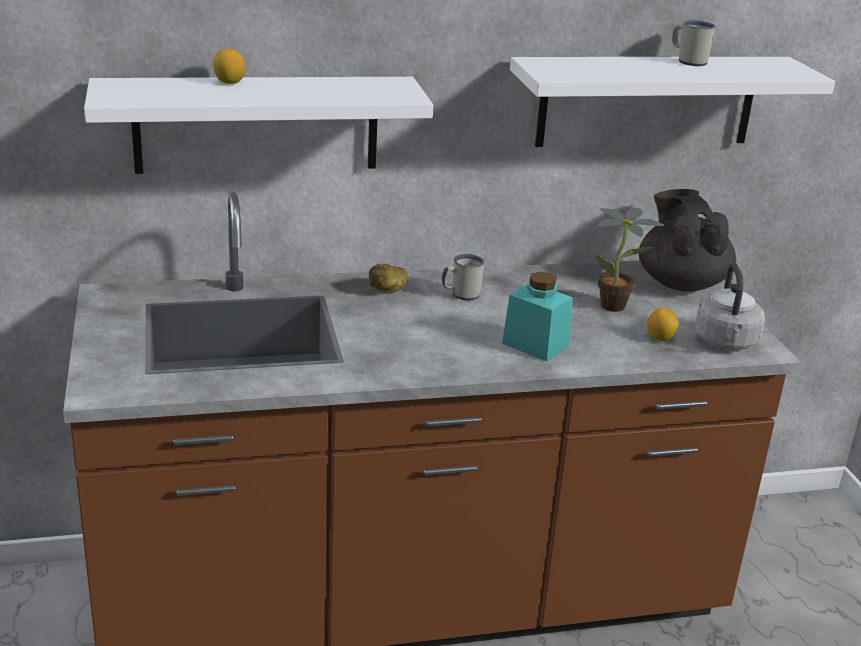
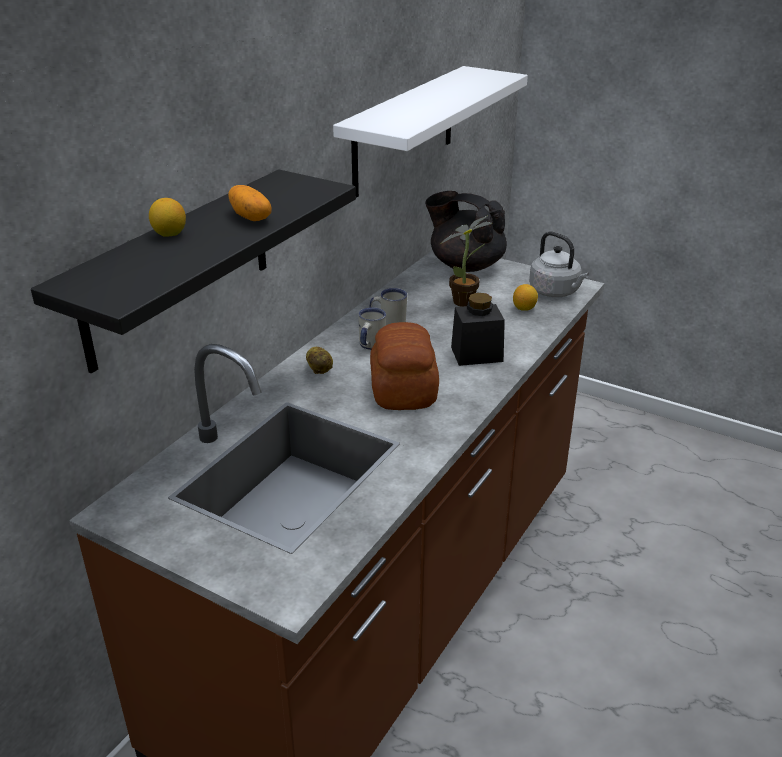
camera: 45 degrees left, 5 degrees up
(257, 124) = (178, 268): white shelf -> black shelf
(304, 92) = (251, 217): none -> potato
(423, 333) = (404, 388): none -> bread
(535, 345) = (476, 354): turquoise jar -> black jar
(688, 61) = (432, 88): white mug -> white mug (388, 323)

